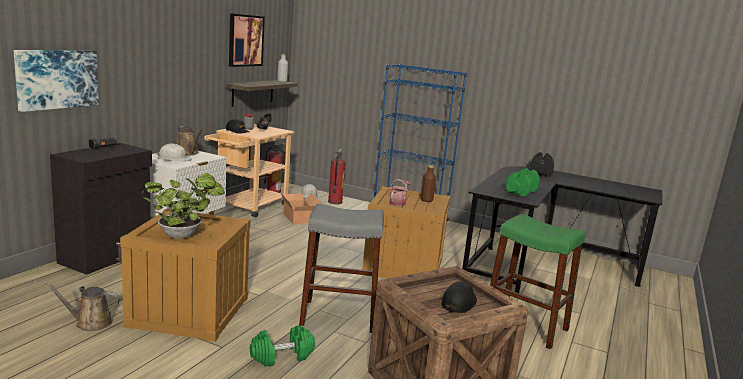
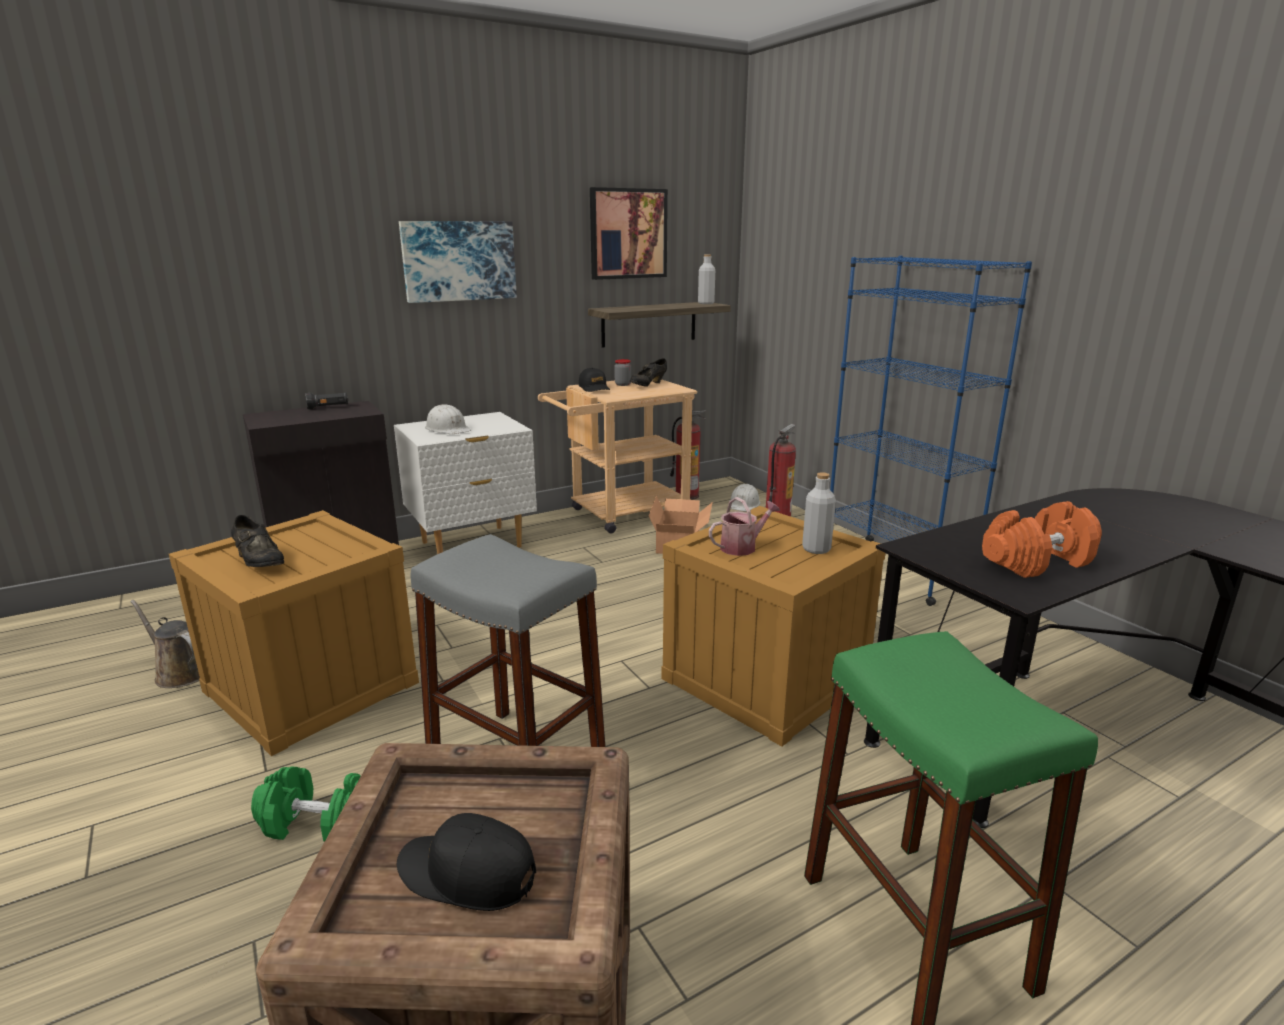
camera: 35 degrees right, 5 degrees up
(57, 79) = (249, 303): picture -> picture (459, 261)
(183, 235) = (259, 563): potted plant -> black shoe
(187, 153) = (485, 421): brown watering can -> none
(426, 200) = (816, 549): brown bottle -> grey bottle
(459, 303) = (467, 874): black cap -> black cap turned 135 degrees counterclockwise
(521, 191) = (1037, 561): green dumbbell -> orange dumbbell
(541, 172) = (1183, 513): black dumbbell -> none

